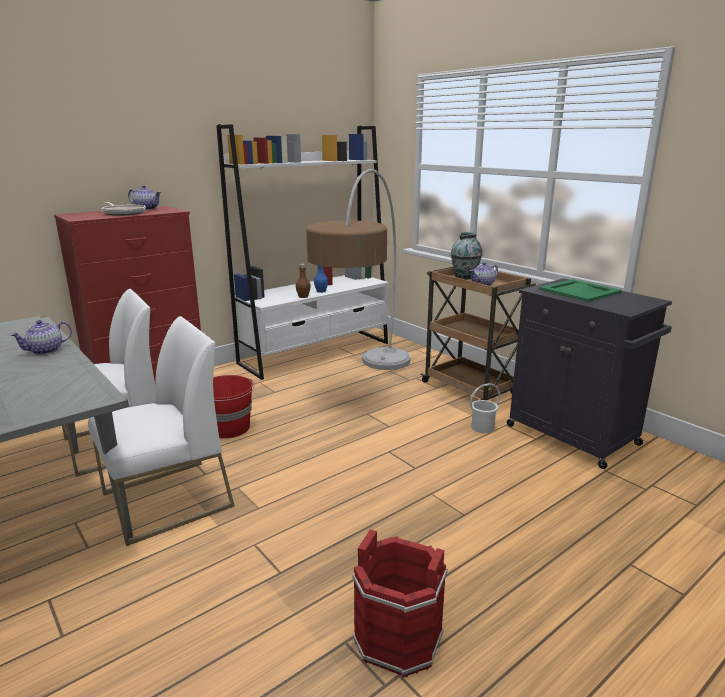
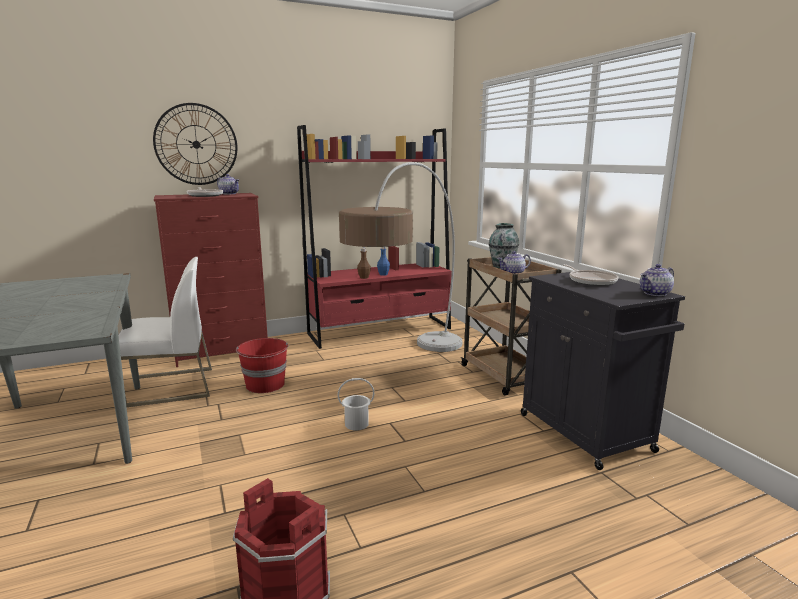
camera: 15 degrees right, 5 degrees down
(45, 351) = (97, 297): teapot -> teapot (655, 293)
(99, 149) = (196, 144): none -> wall clock
(166, 501) = (176, 437): white chair -> none
(316, 353) = (380, 331): white bookcase -> red bookcase
(482, 427) = (494, 413): white bucket -> white bucket (356, 424)
(579, 291) = (591, 281): green tray -> frying pan

